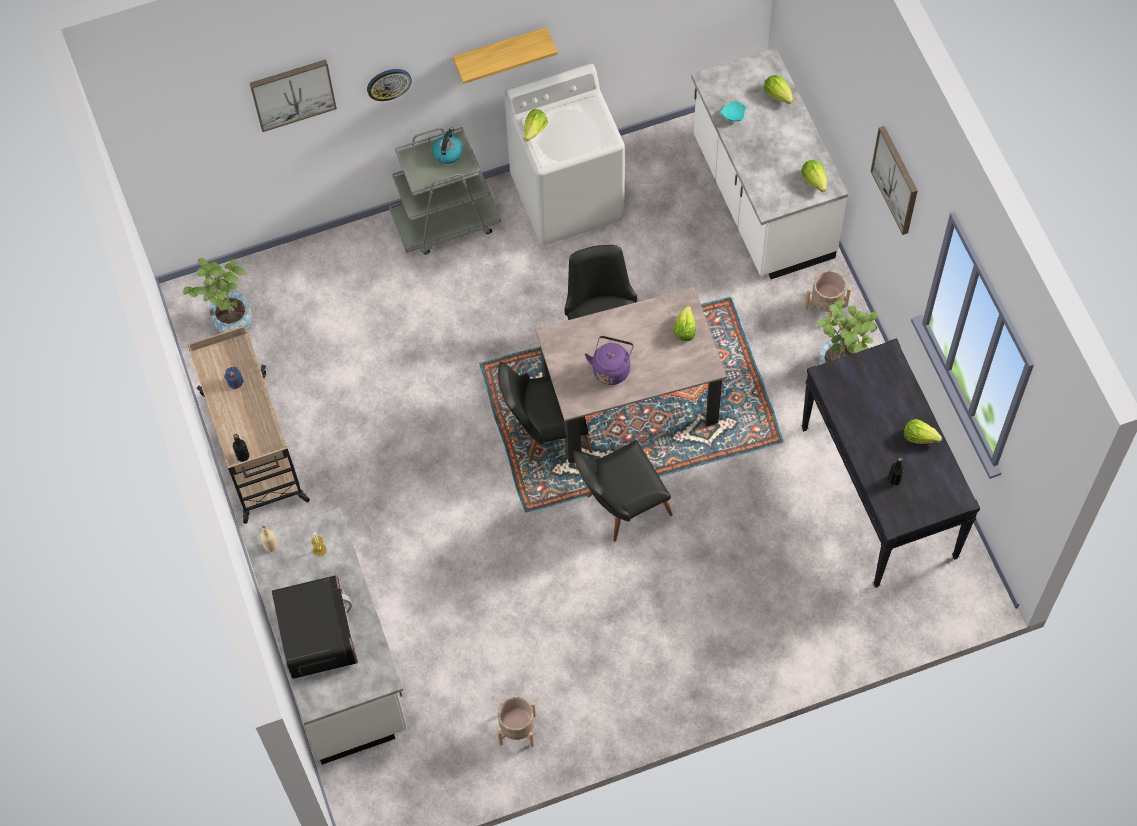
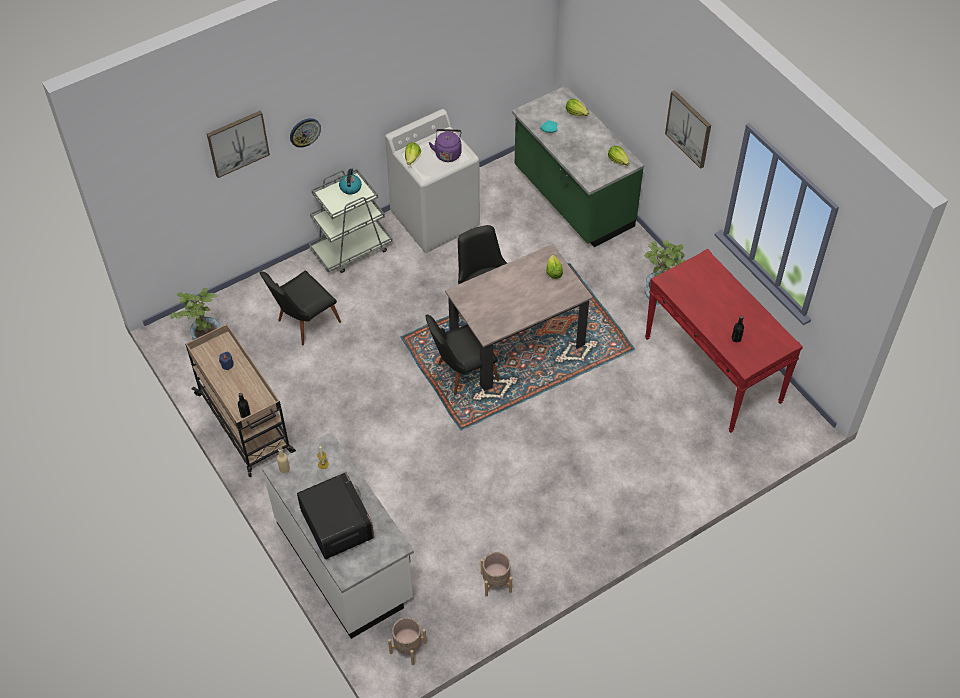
camera: 15 degrees left, 10 degrees down
(500, 52) = (380, 101): shelf -> none
(611, 368) = (508, 306): purple kettle -> purple kettle (448, 153)
(620, 507) = (530, 413): black chair -> black chair (303, 323)
(761, 200) = (572, 199): white counter -> green counter
(826, 306) = (638, 257): beige planter -> beige planter (408, 647)
(879, 493) = (713, 370): black console table -> red console table
(920, 436) = (744, 308): lettuce -> none

